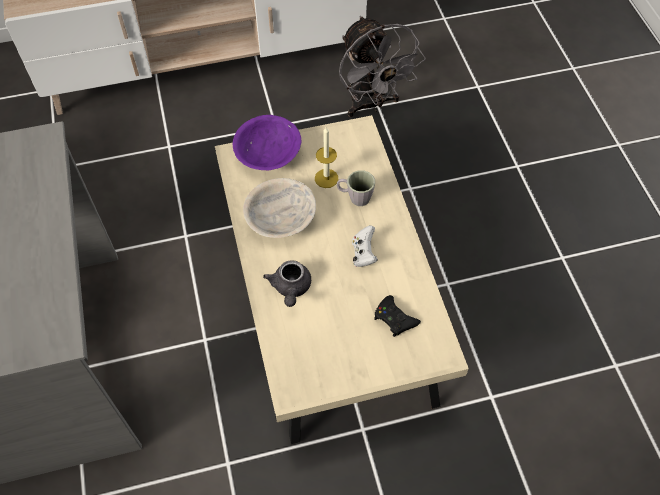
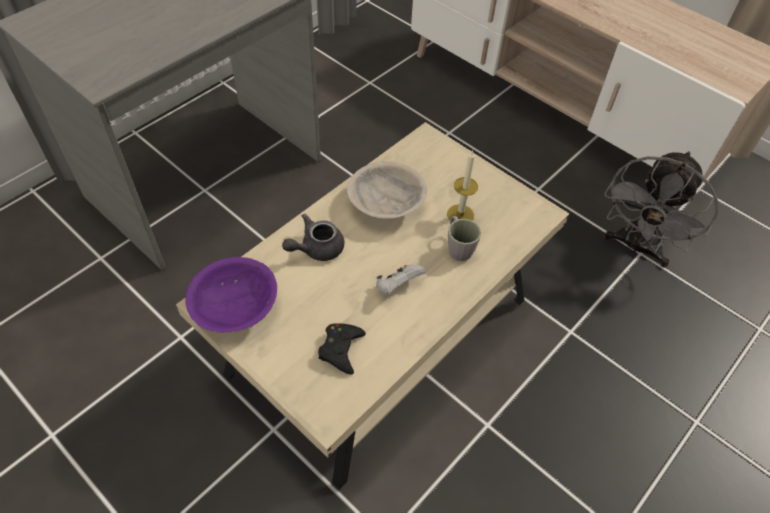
camera: 55 degrees right, 5 degrees down
(268, 154) = (449, 161): purple bowl -> purple bowl (236, 307)

